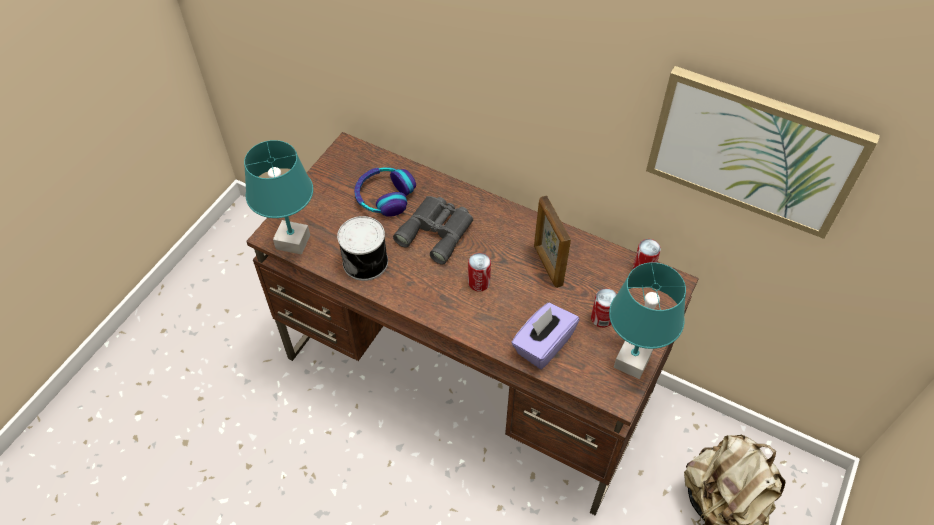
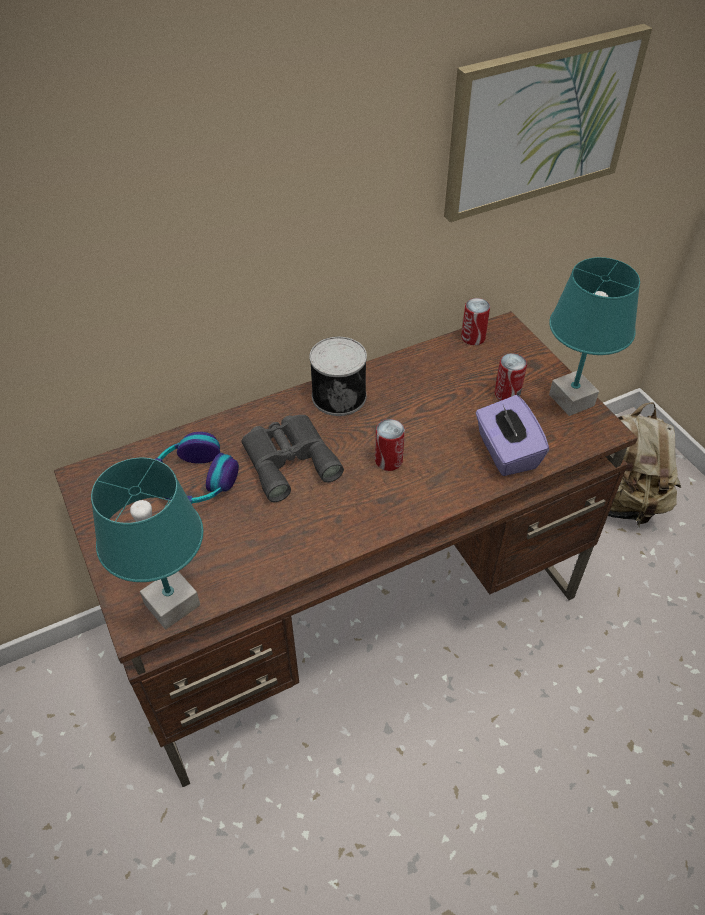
camera: 55 degrees left, 5 degrees down
(366, 261) = (272, 544): can -> can (339, 395)
(547, 265) = (412, 398): picture frame -> none

